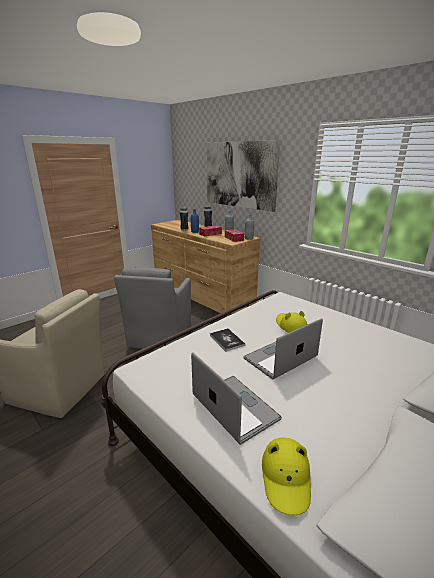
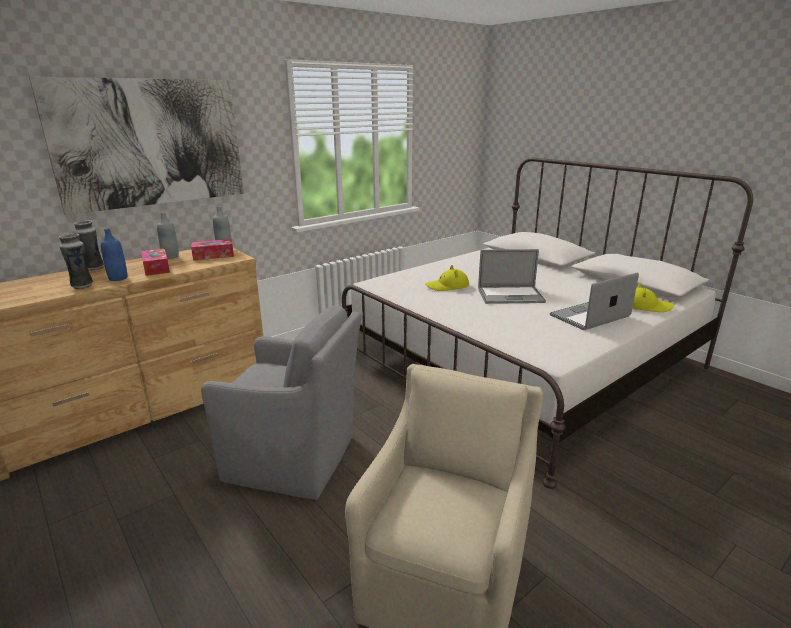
camera: 85 degrees left, 0 degrees up
(227, 340) = (482, 314): book -> none
(280, 358) = (510, 295): laptop -> laptop turned 60 degrees counterclockwise

